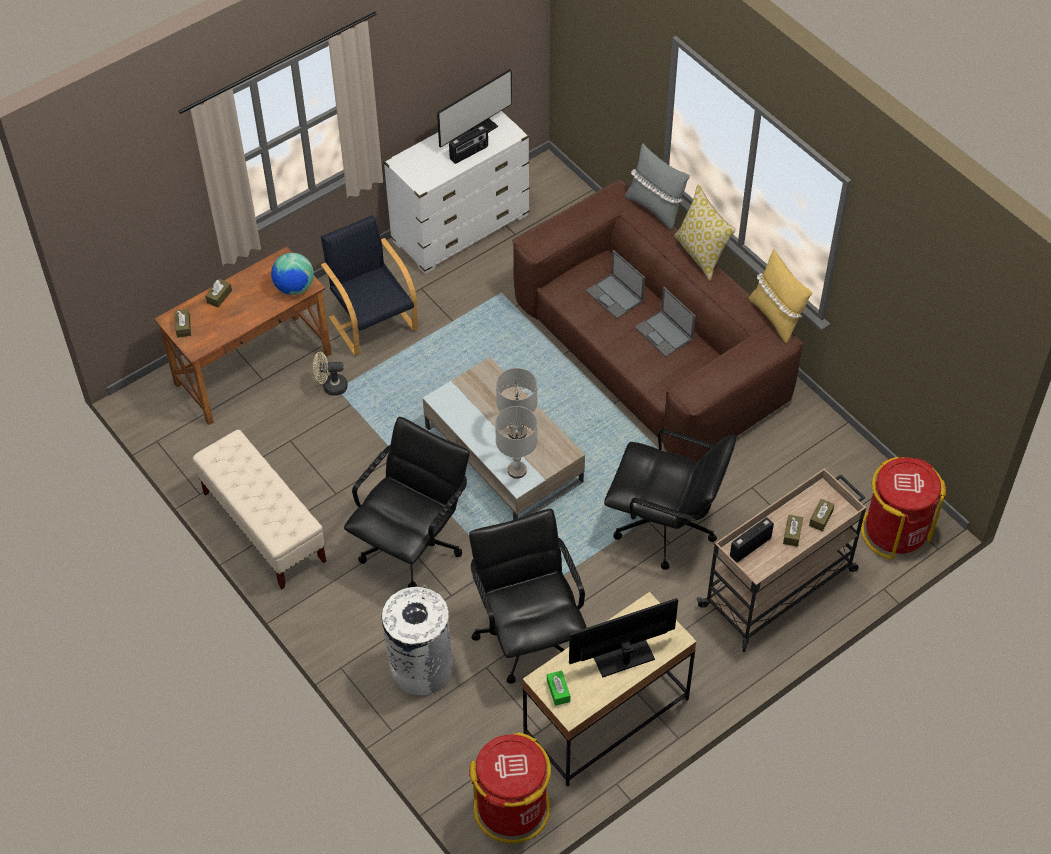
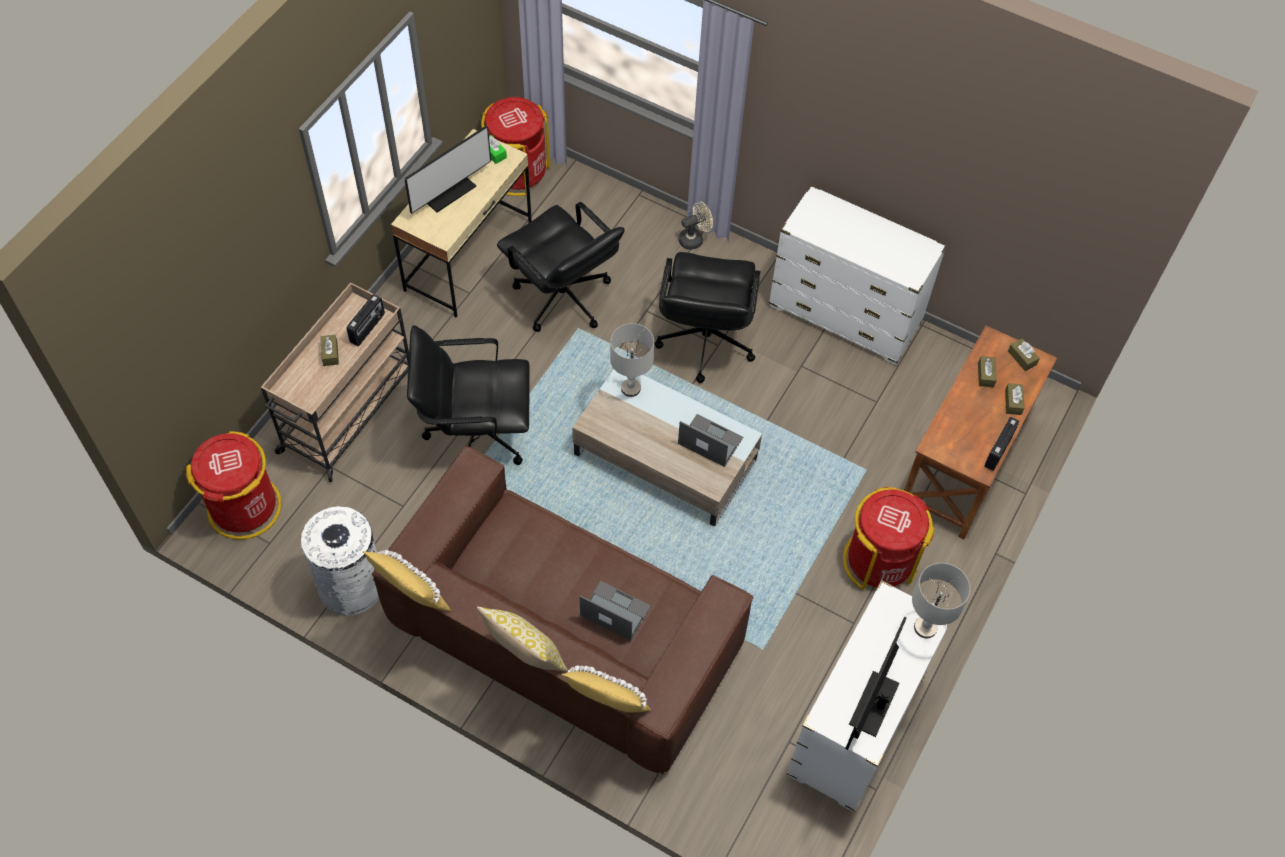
camera: 155 degrees right, 5 degrees up
(264, 527) = (845, 315): beige bench -> white dresser
(294, 288) = (945, 438): globe -> none
(331, 387) = (874, 470): beige fan -> beige fan (694, 238)
(373, 322) = (879, 560): black armchair -> red trash can
(421, 667) = (641, 246): white trash can -> white trash can (351, 585)
(469, 153) = (859, 667): radio -> radio (997, 451)
(517, 433) = (648, 427): grey table lamp -> grey table lamp (924, 627)
(655, 208) = (606, 706): grey pillow -> yellow pillow
(664, 334) = (540, 581): laptop -> laptop (709, 440)
(821, 518) = (306, 377): brown tissue box -> brown tissue box (985, 375)

